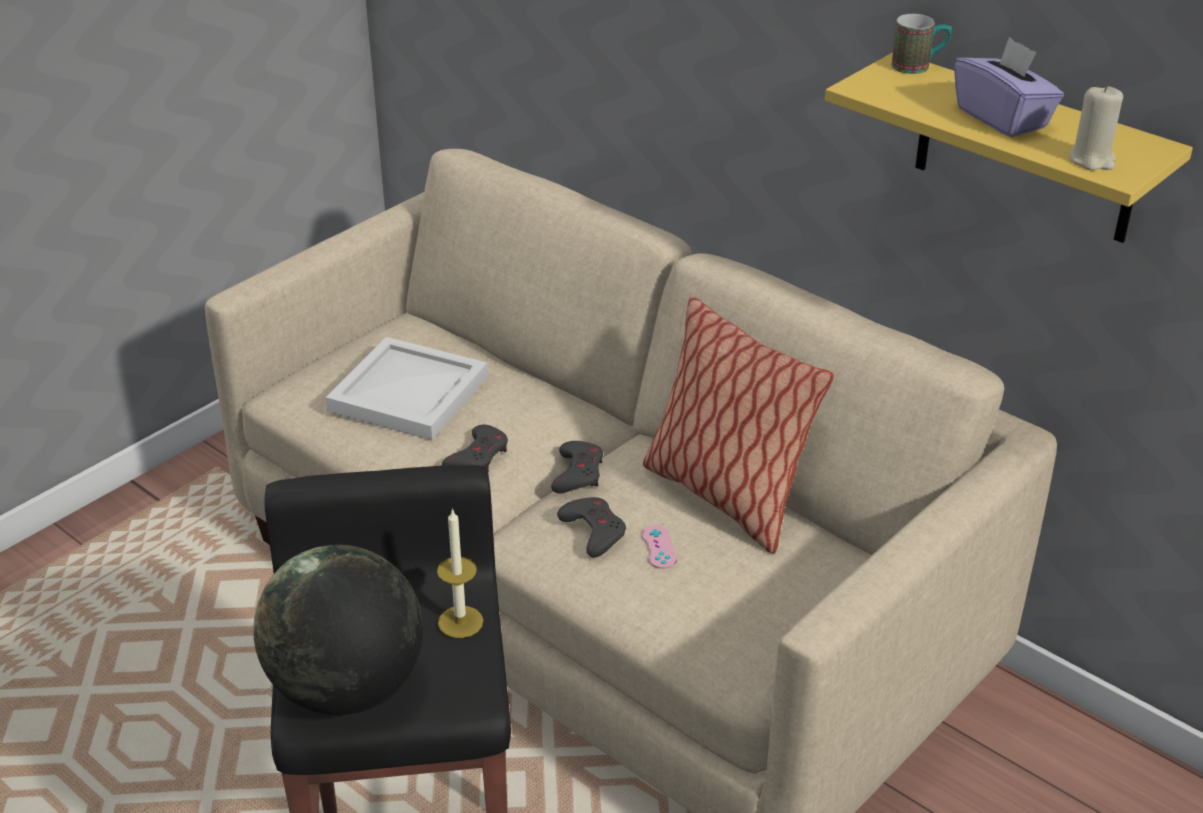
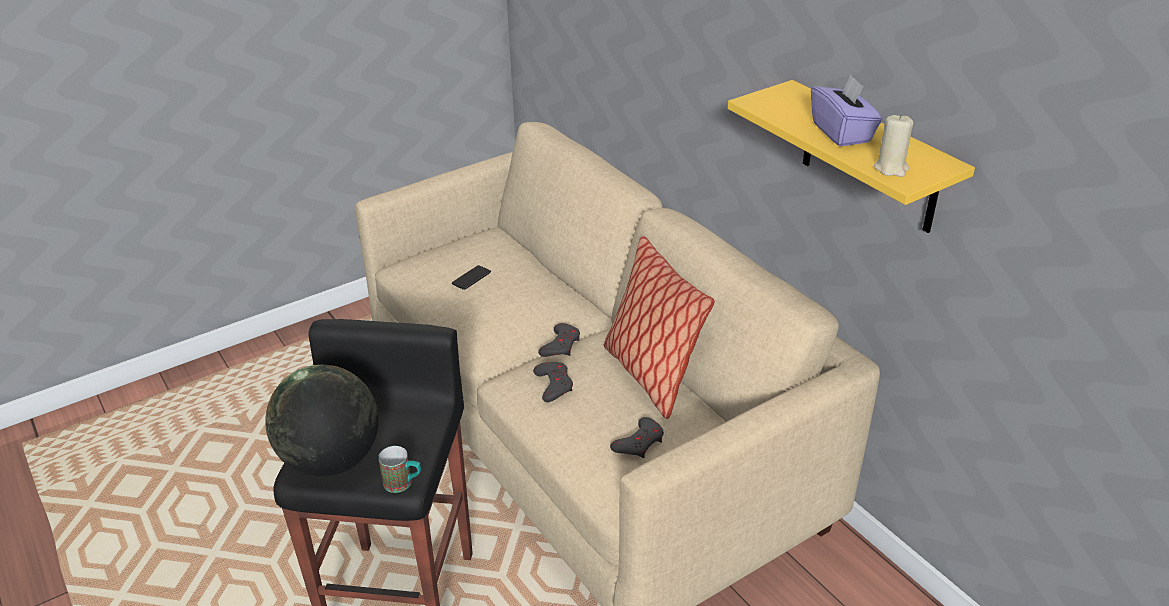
camera: 15 degrees right, 0 degrees up
(406, 394) = (471, 278): white tray -> phone
(460, 622) = (420, 429): candle -> none
(478, 456) = (499, 324): grey game controller -> grey game controller (639, 442)
(659, 547) = (591, 402): pink game controller -> none
(918, 67) = (803, 91): mug -> mug (403, 483)

